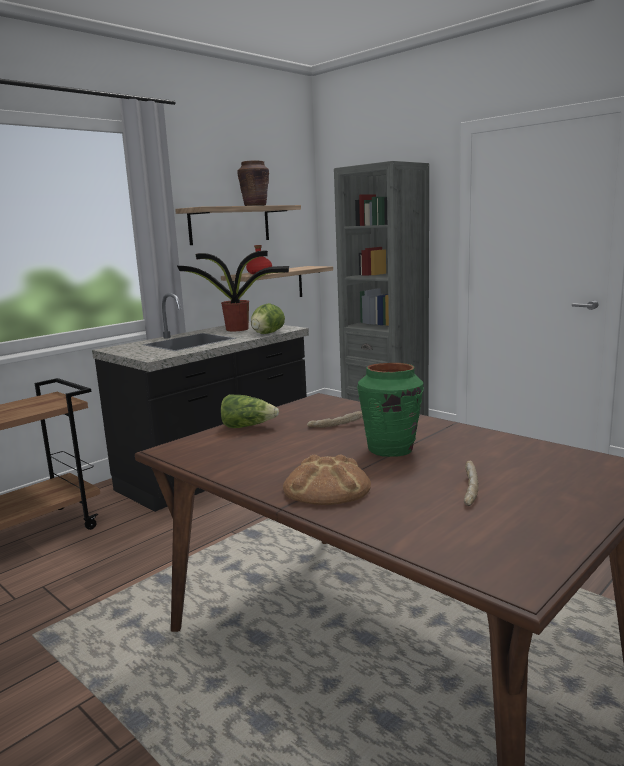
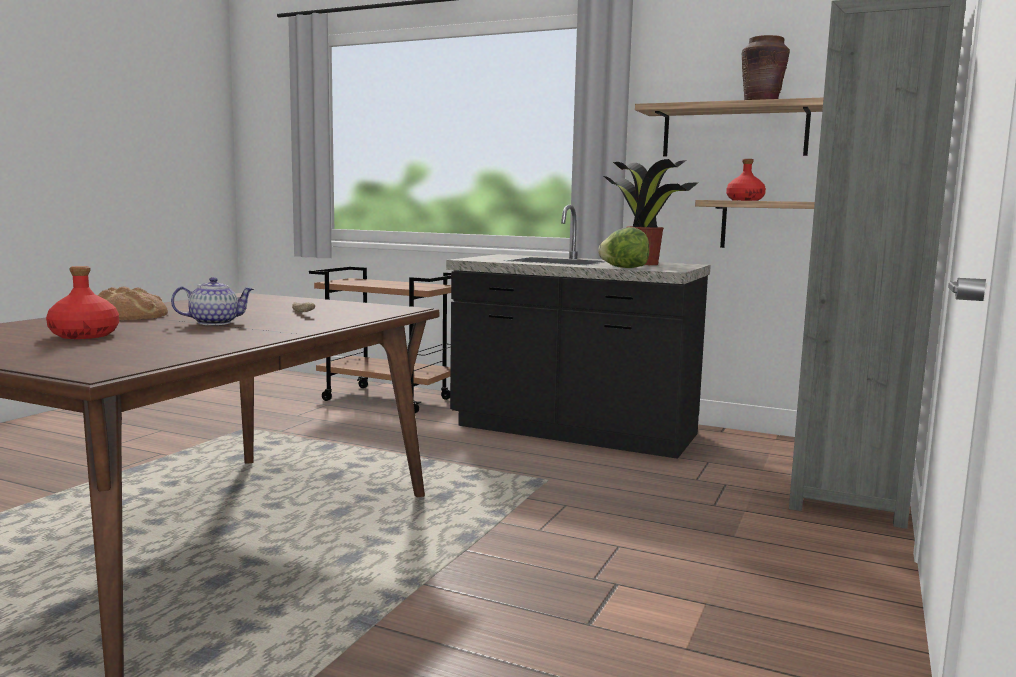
camera: 70 degrees right, 5 degrees down
(248, 426) = (303, 301): lettuce -> none
(391, 450) = (215, 323): green vase -> teapot
(468, 490) = (84, 335): bread -> red bottle

